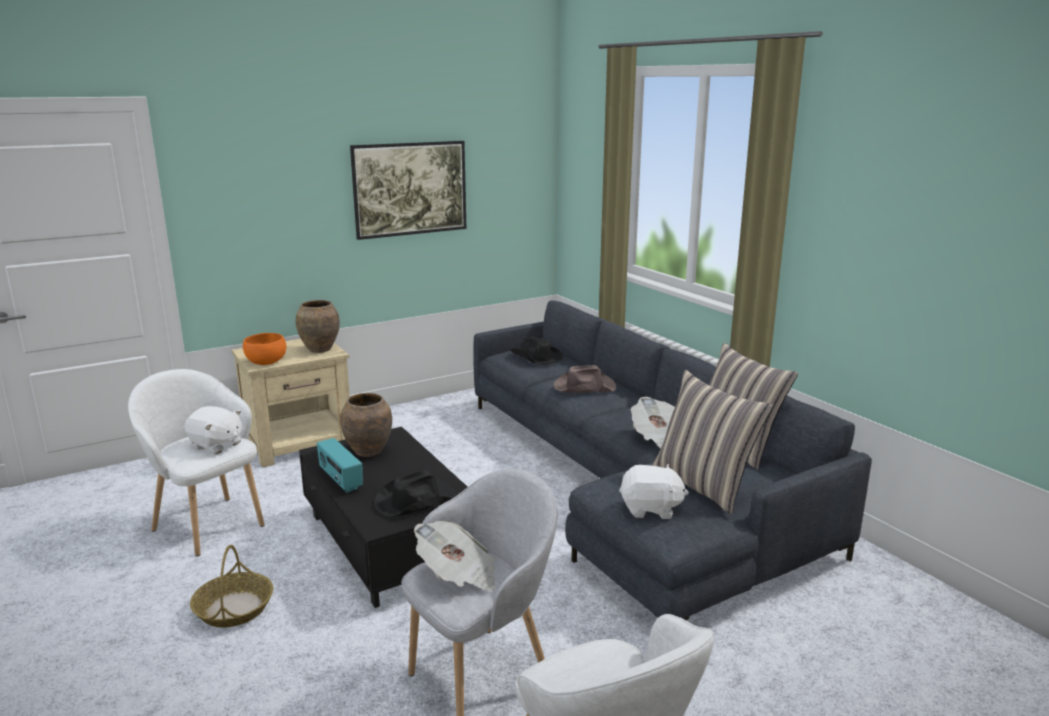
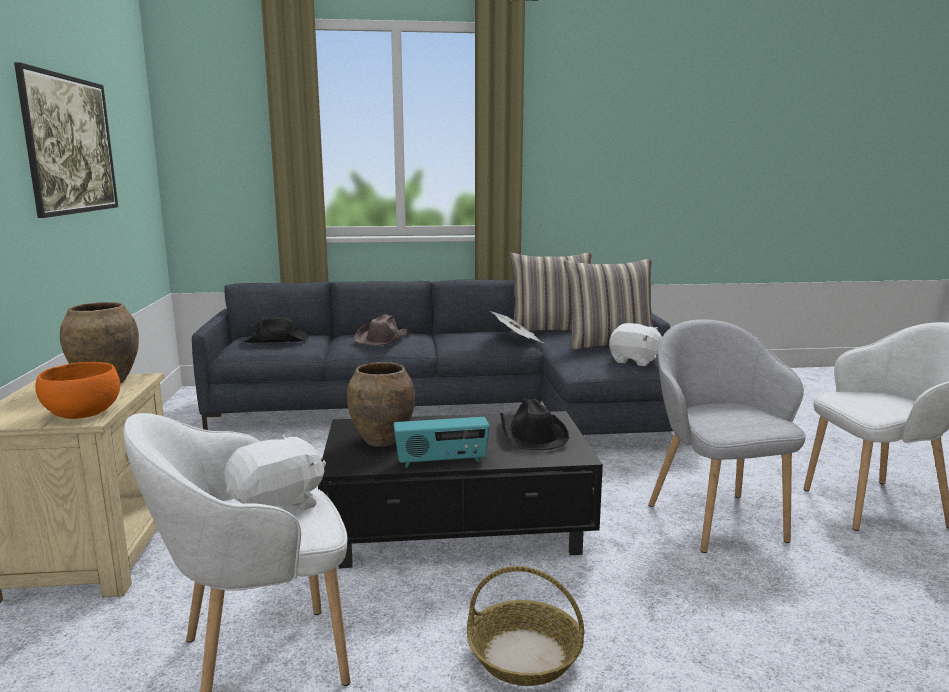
camera: 65 degrees left, 5 degrees down
(458, 575) = (728, 419): newspaper -> none
(650, 509) = (635, 361): white plush toy -> white plush toy turned 90 degrees clockwise

